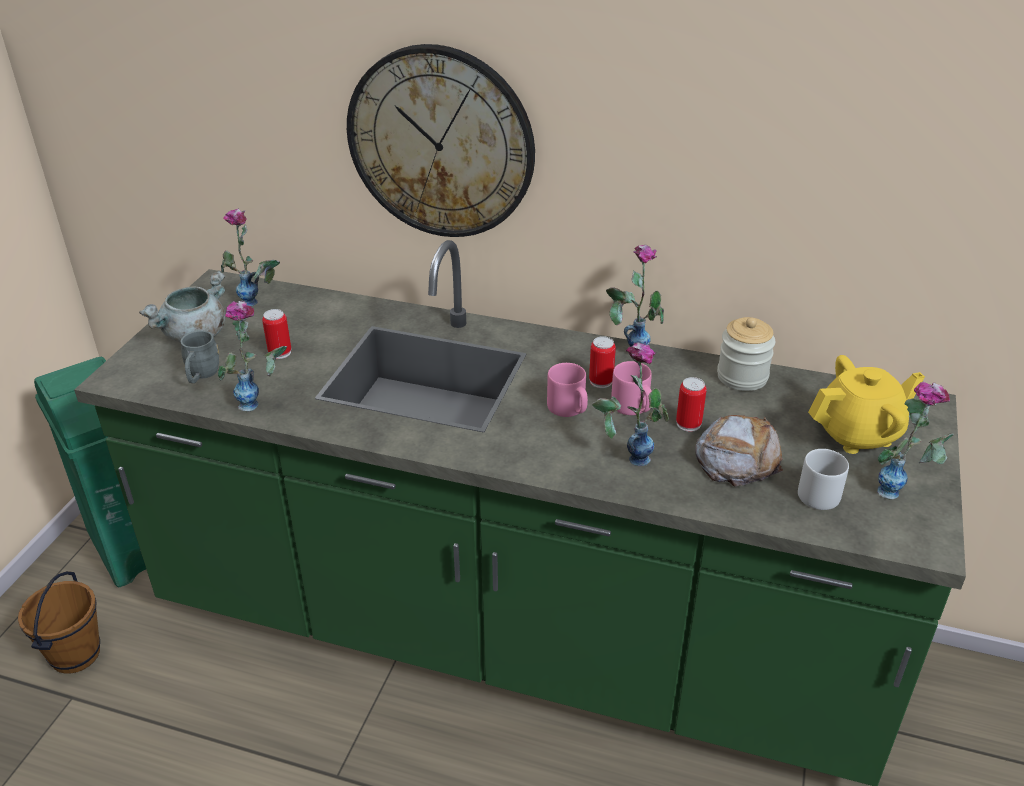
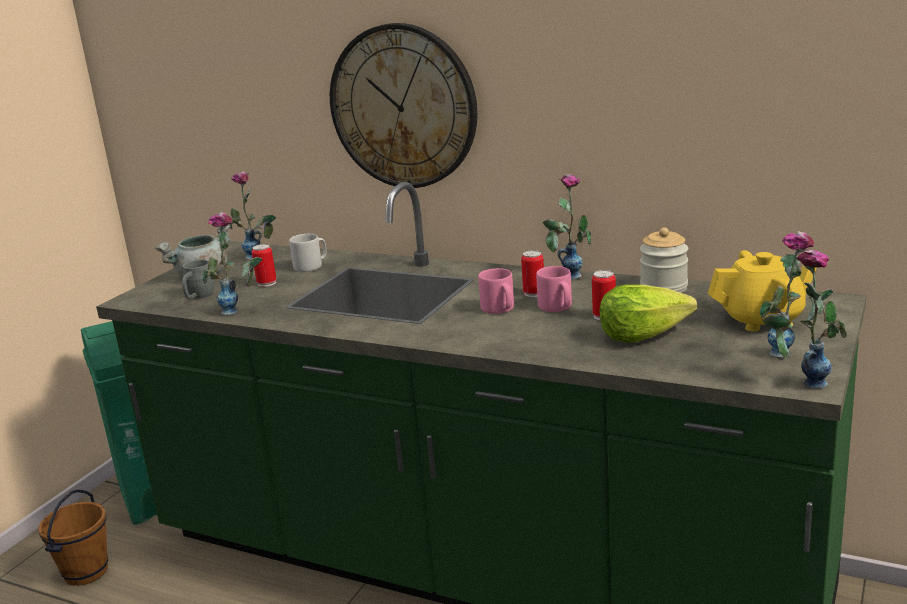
camera: 10 degrees right, 15 degrees down
(626, 455) = (541, 334): vase -> vase (799, 380)
(737, 457) = (642, 335): bread -> lettuce
(822, 494) = (715, 355): grey mug -> grey mug (311, 266)

